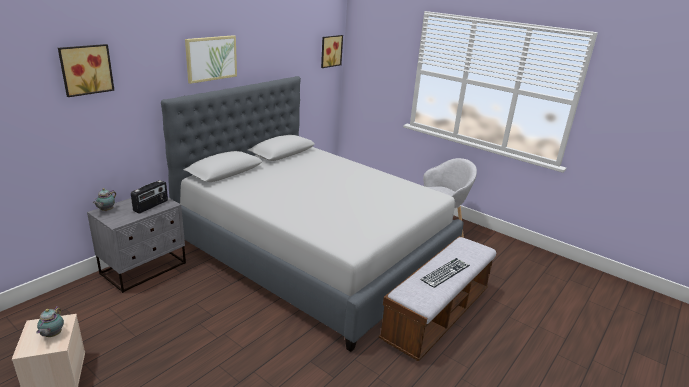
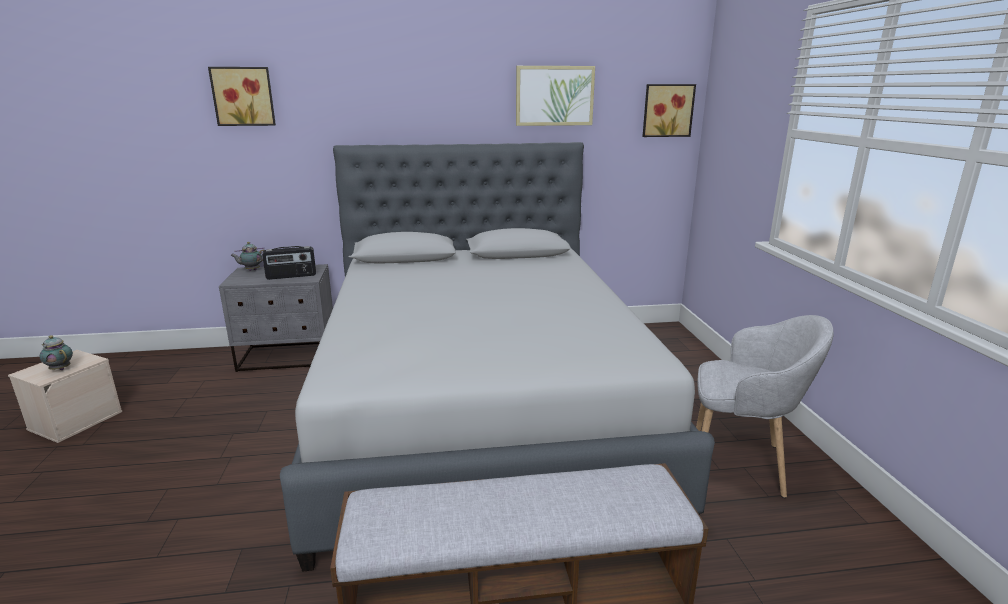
camera: 45 degrees right, 5 degrees down
(52, 335) = (60, 369): teapot -> teapot turned 75 degrees clockwise
(211, 58) = (423, 100): picture -> picture (554, 96)
(445, 272) = (502, 508): keyboard -> none

